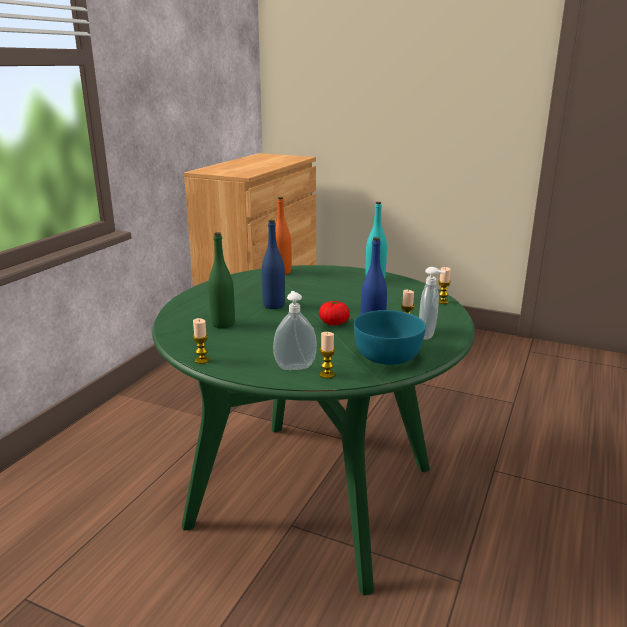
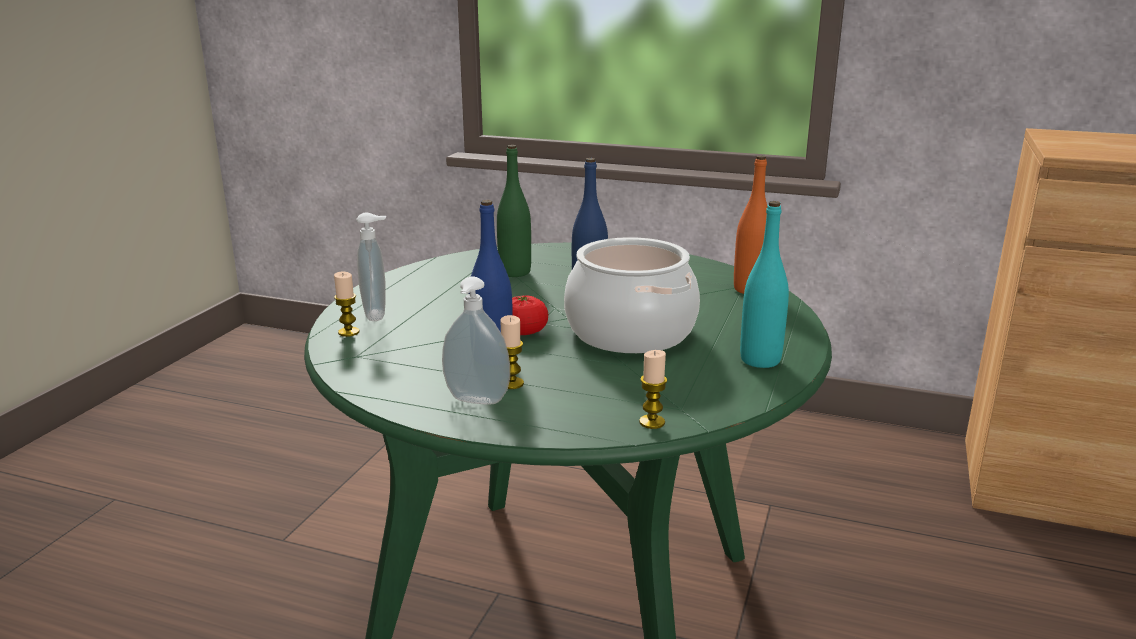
camera: 85 degrees right, 0 degrees up
(202, 360) = (406, 272): candle -> none
(338, 299) = (631, 332): none -> cooking pot
(387, 355) = (399, 367): turquoise bowl -> none

